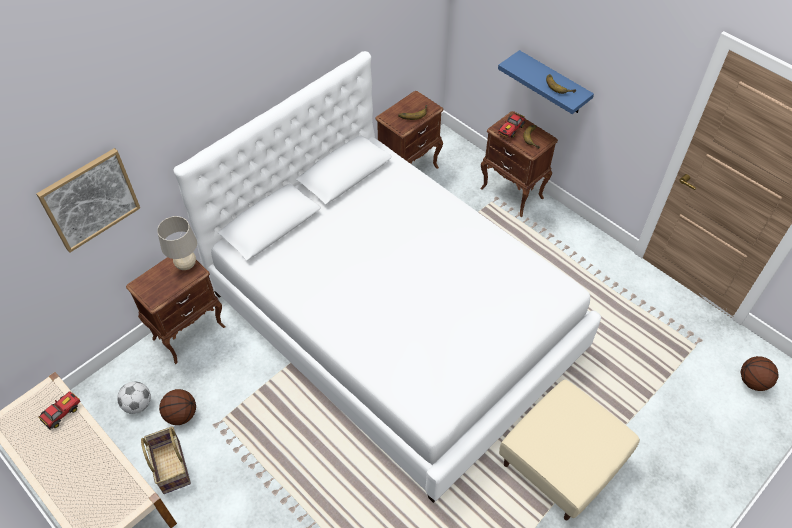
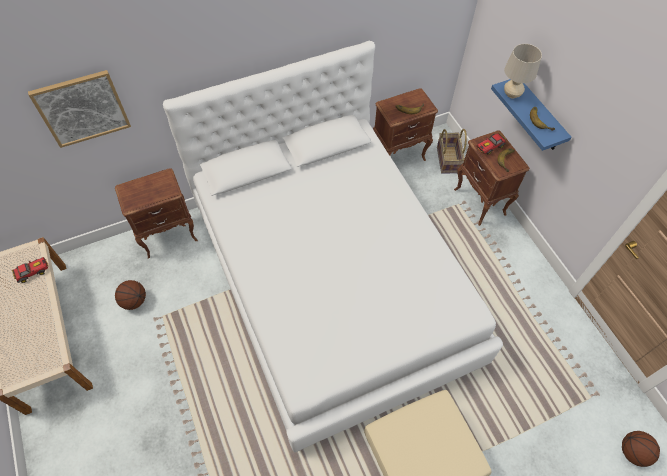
camera: 20 degrees right, 5 degrees up
(138, 404) = (107, 281): football -> none
(172, 466) = (109, 340): basket -> basket (448, 160)
(186, 265) = (167, 184): beige table lamp -> beige table lamp (511, 94)

